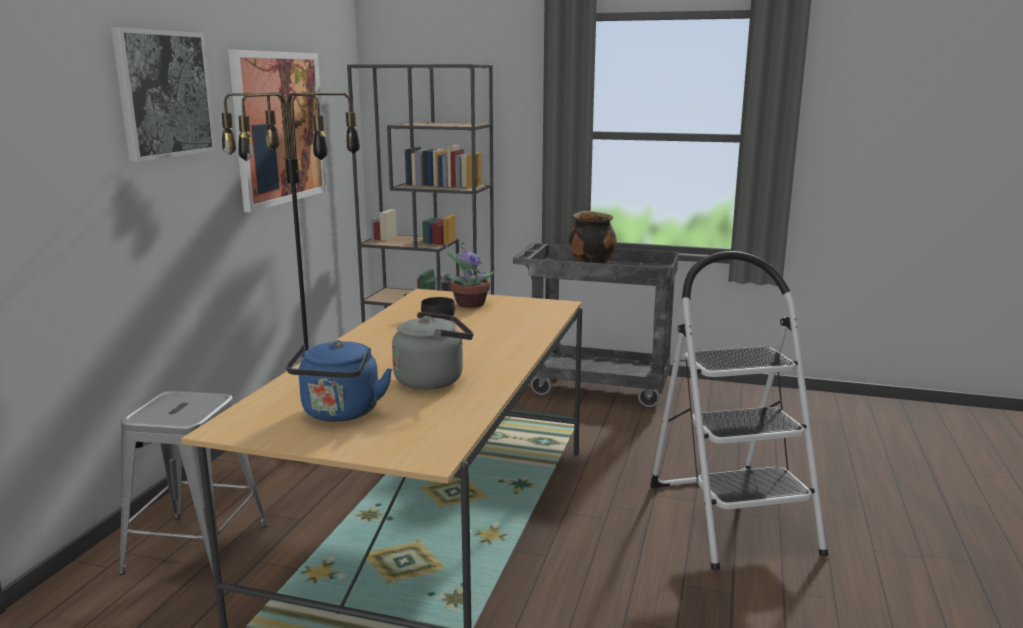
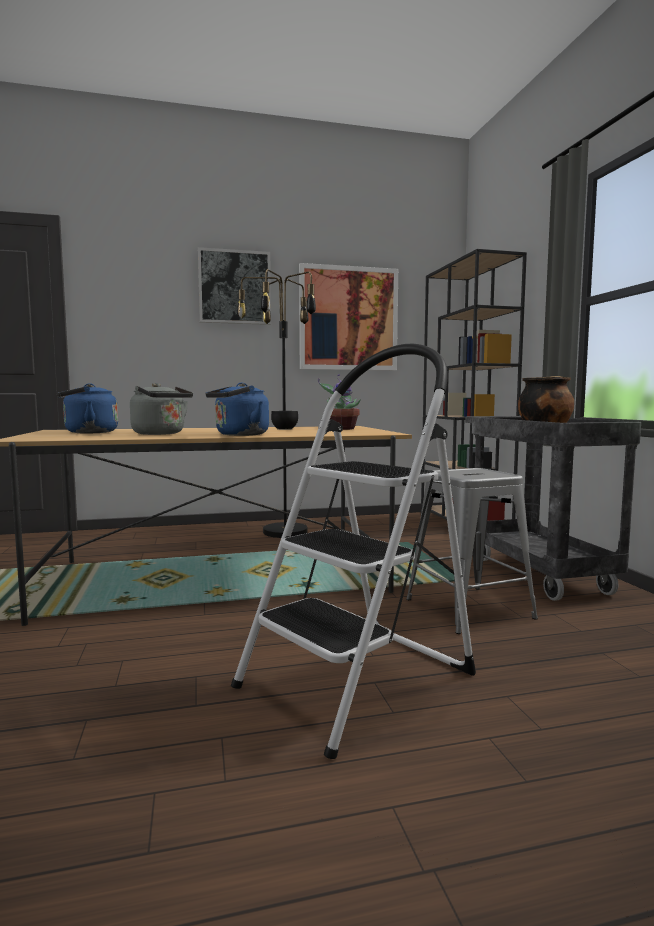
camera: 60 degrees right, 10 degrees down
(197, 549) = (147, 540): grey stool -> grey stool (468, 609)
(506, 352) = (239, 435): none -> blue kettle

